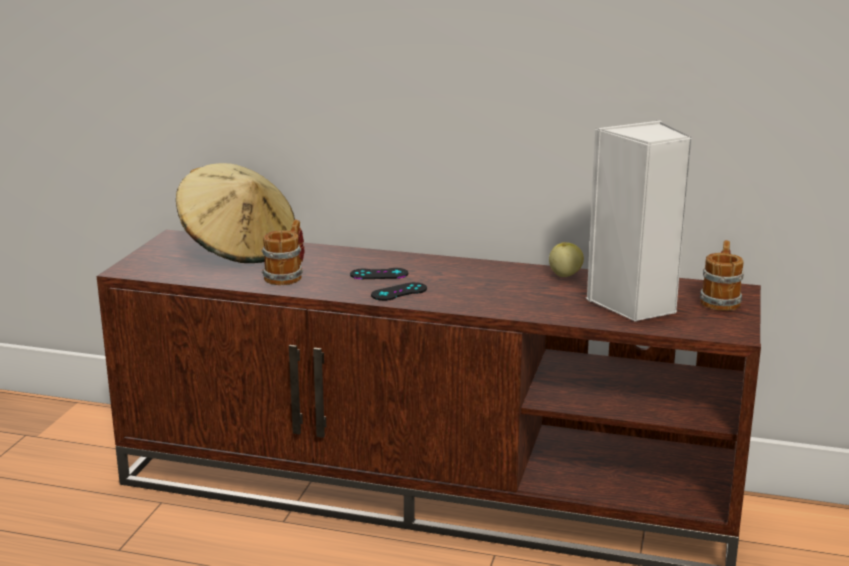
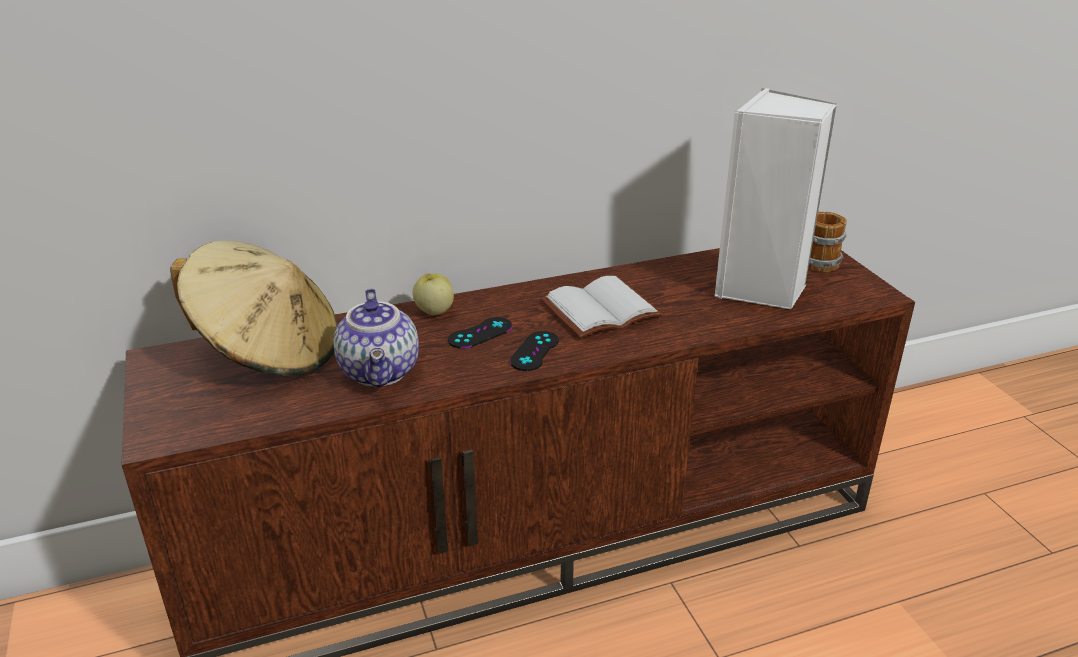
camera: 35 degrees left, 10 degrees up
(287, 276) = (381, 372): mug -> teapot
(481, 285) = (600, 312): none -> white book
(564, 275) = (654, 273): apple -> apple (434, 311)

